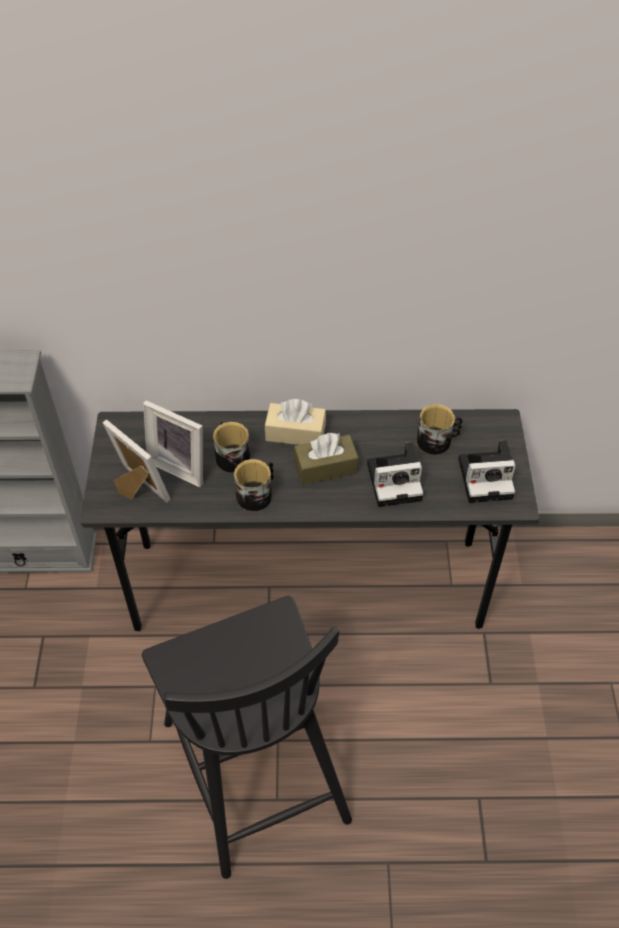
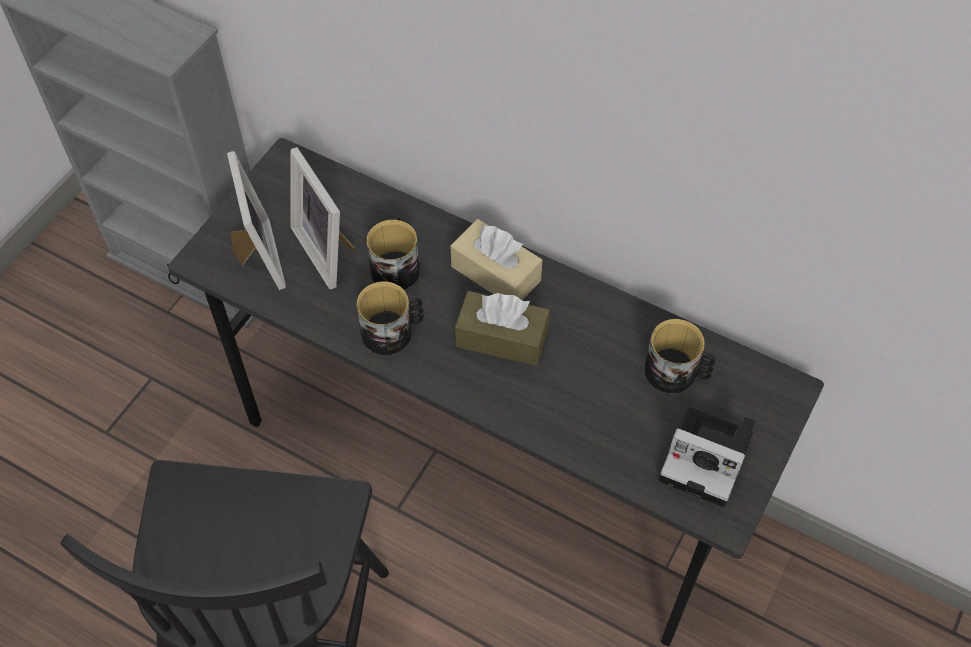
camera: 30 degrees right, 5 degrees up
(396, 480) = (581, 401): camera -> none

